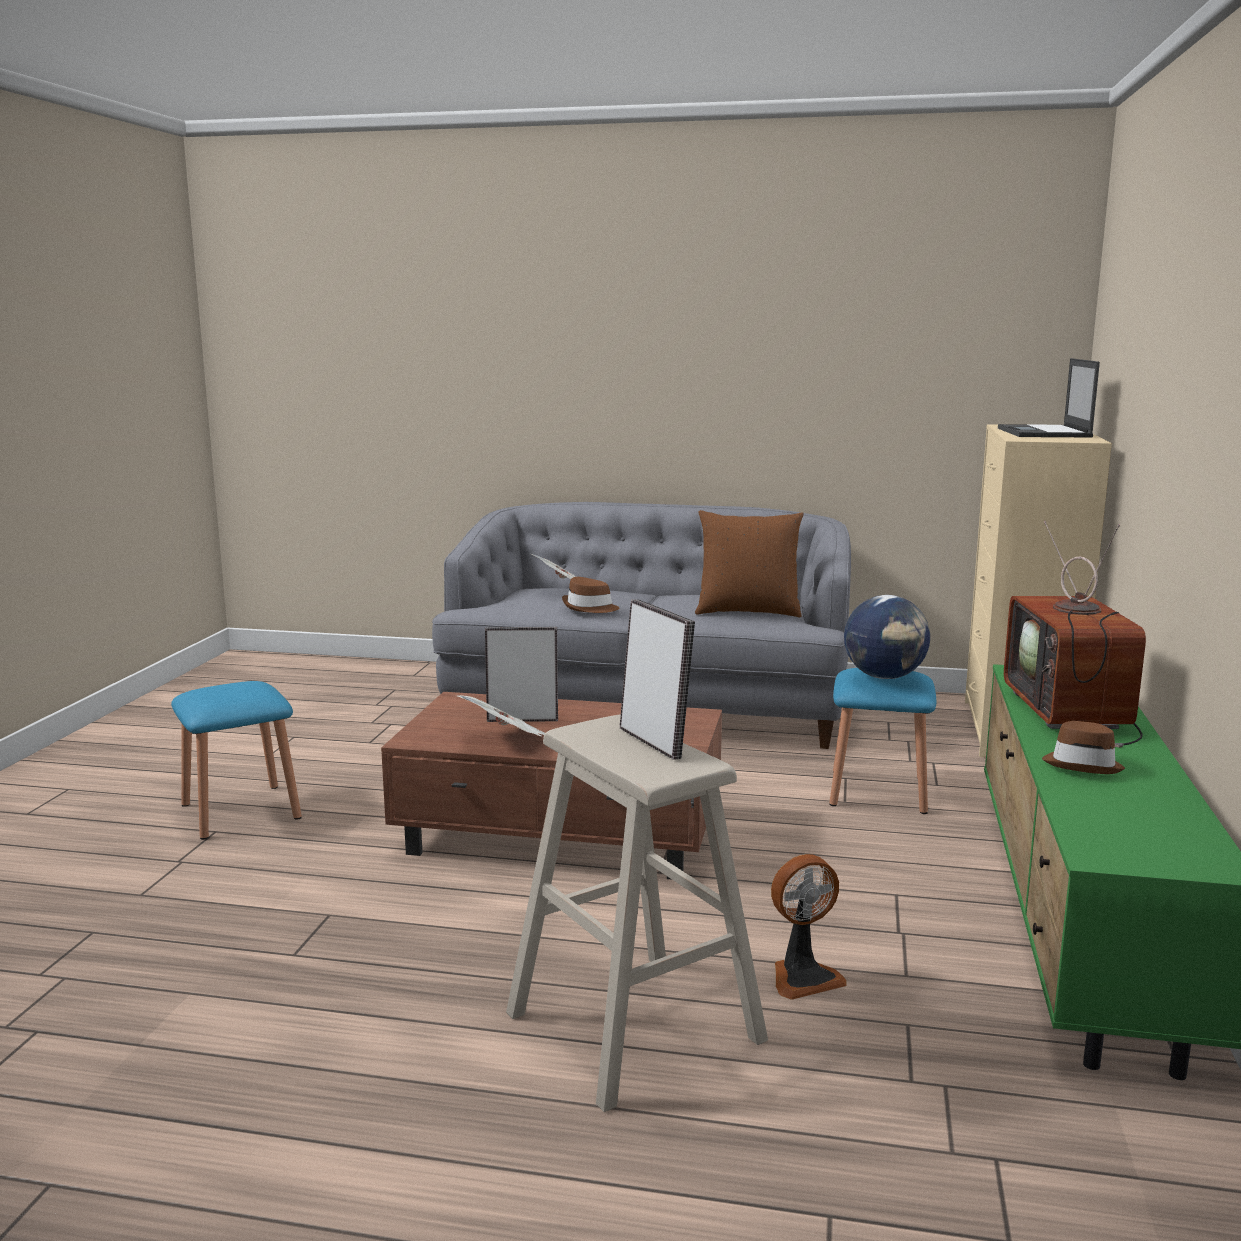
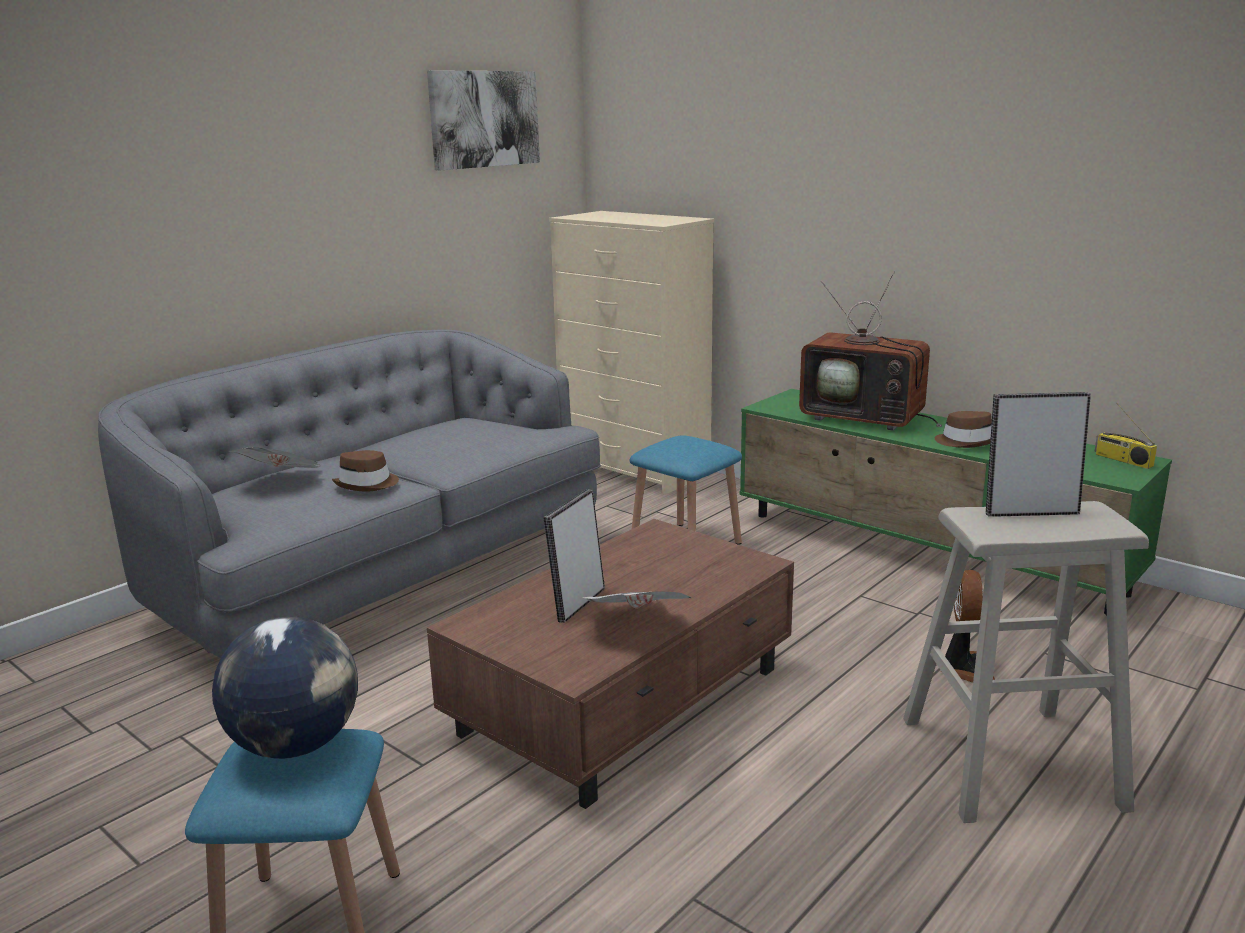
camera: 60 degrees left, 5 degrees up
(748, 611) = (492, 435): brown pillow -> none
(884, 677) = (691, 445): globe -> globe (296, 745)
(929, 315) = (484, 119): none -> picture
(1044, 433) = (633, 218): laptop -> none
(1188, 853) = (1122, 460): none -> radio

